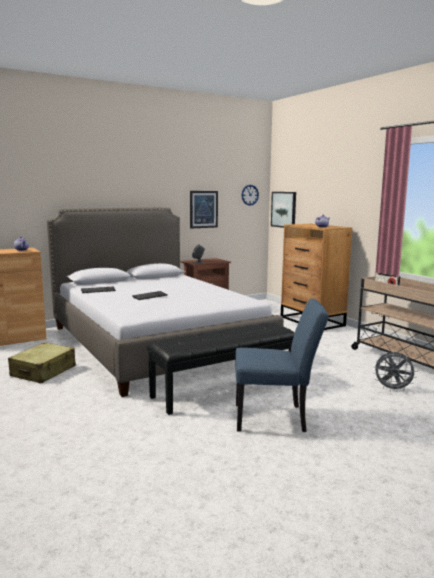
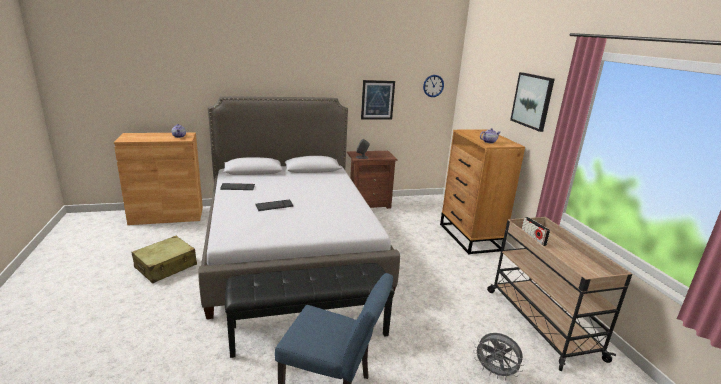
camera: 15 degrees right, 10 degrees up
(284, 209) = (467, 106): picture -> picture (532, 101)

